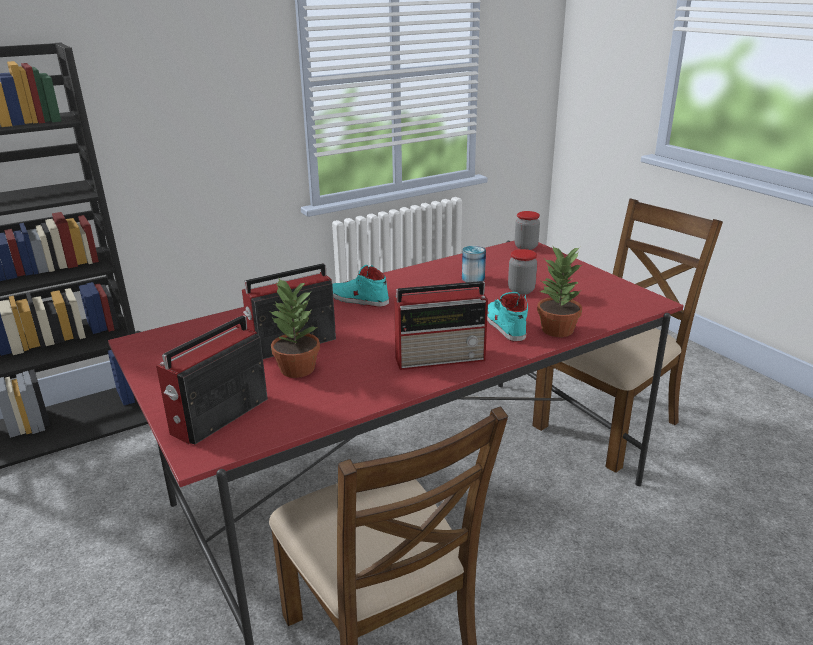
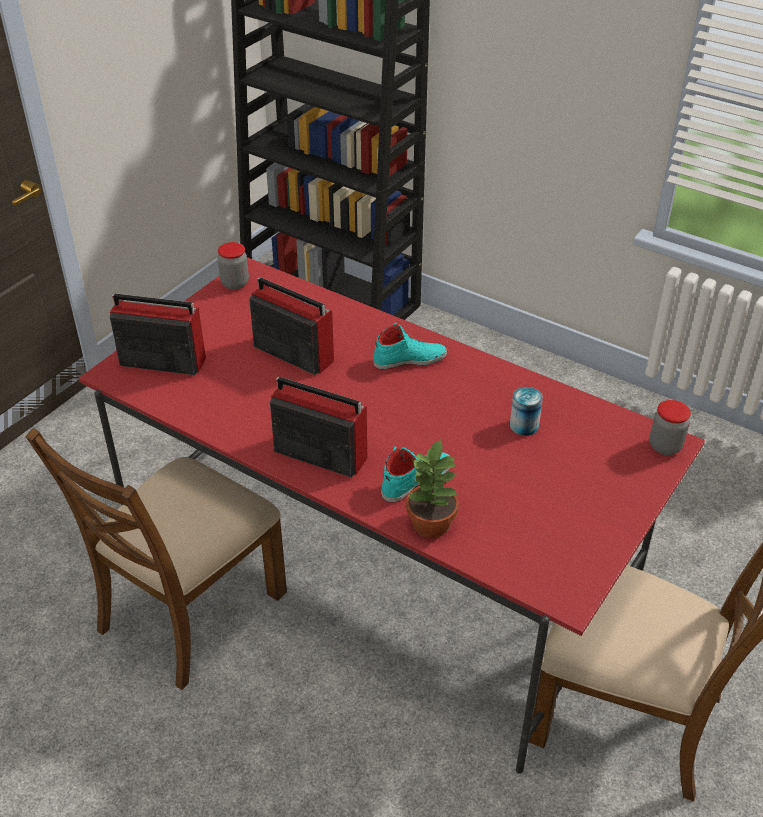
camera: 65 degrees right, 15 degrees up
(296, 368) = (251, 372): potted plant -> none
(357, 299) = (409, 359): turquoise shoe -> turquoise shoe turned 75 degrees clockwise
(442, 358) = (318, 453): radio -> radio turned 150 degrees clockwise
(521, 290) = (519, 472): jar -> jar (235, 283)

